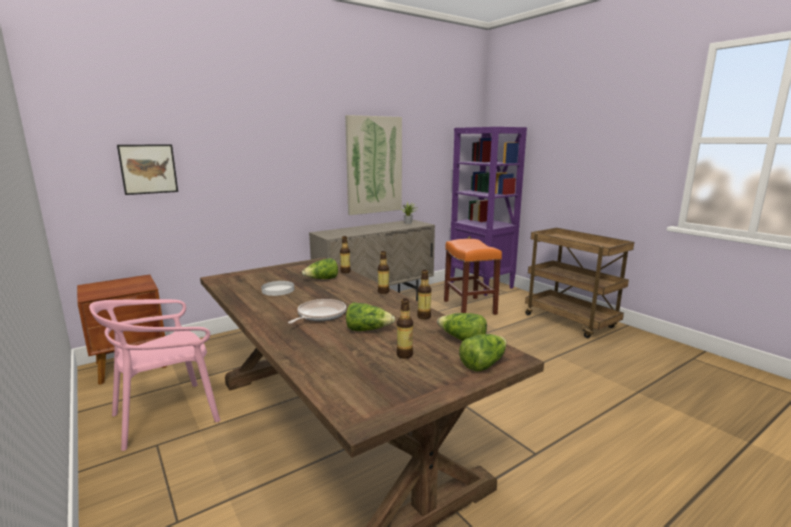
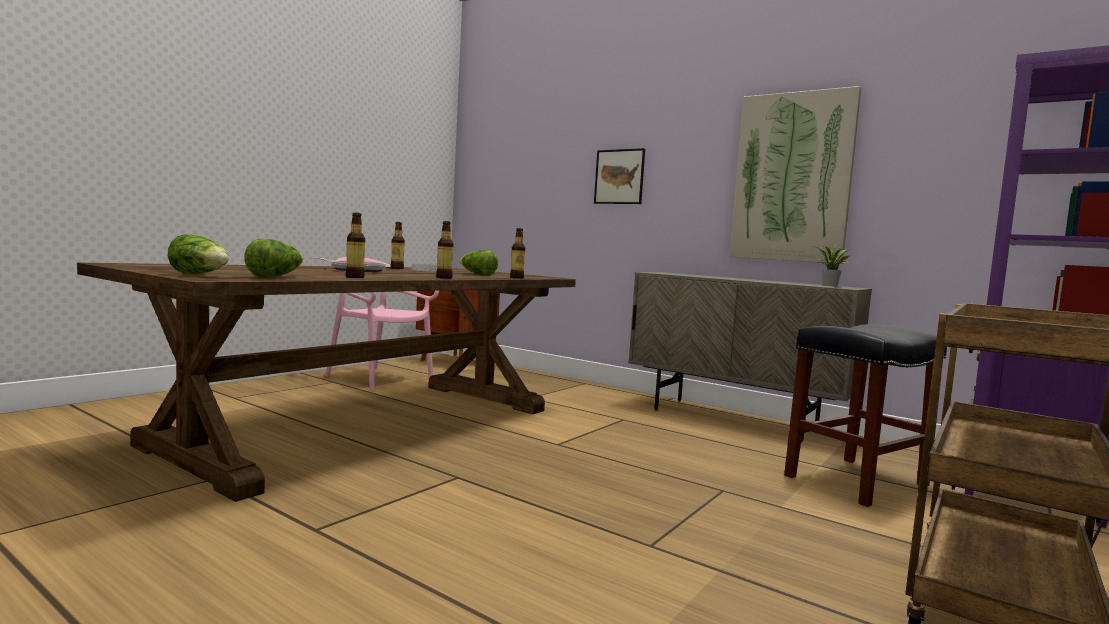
camera: 70 degrees right, 10 degrees down
(148, 169) = (518, 176): picture -> picture (619, 176)
(368, 330) = (312, 271): lettuce -> none
(404, 355) = (239, 271): bottle -> bottle (397, 268)
(468, 307) = (856, 480): orange stool -> black stool

